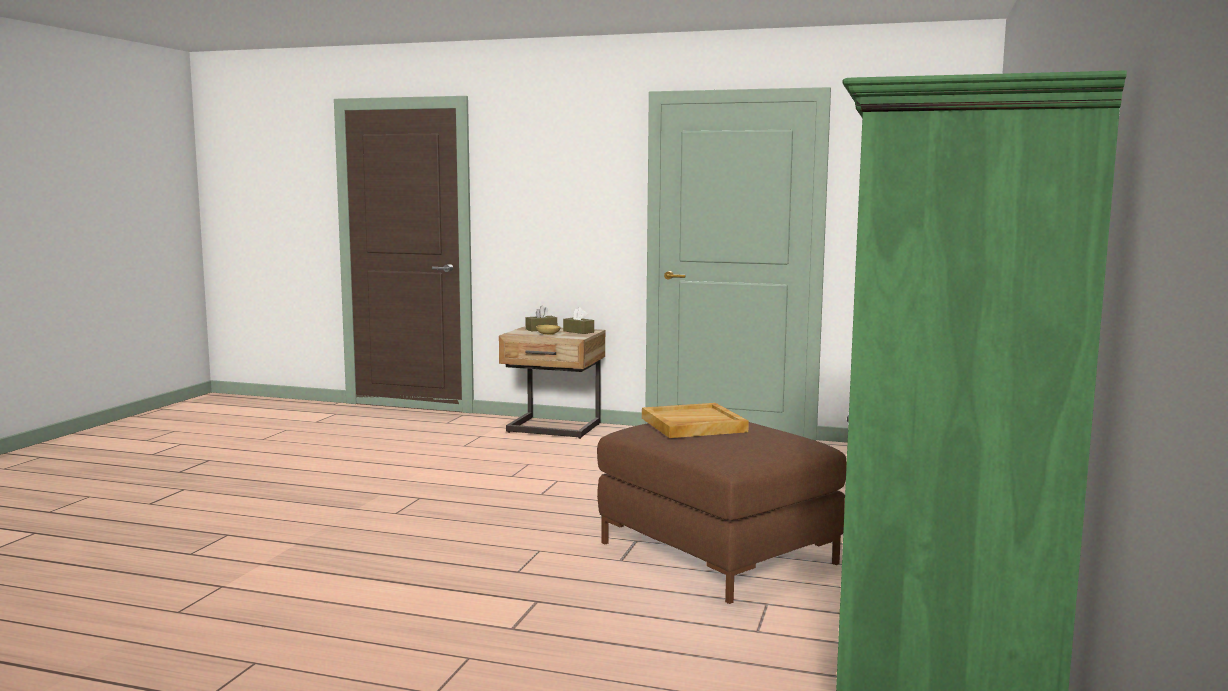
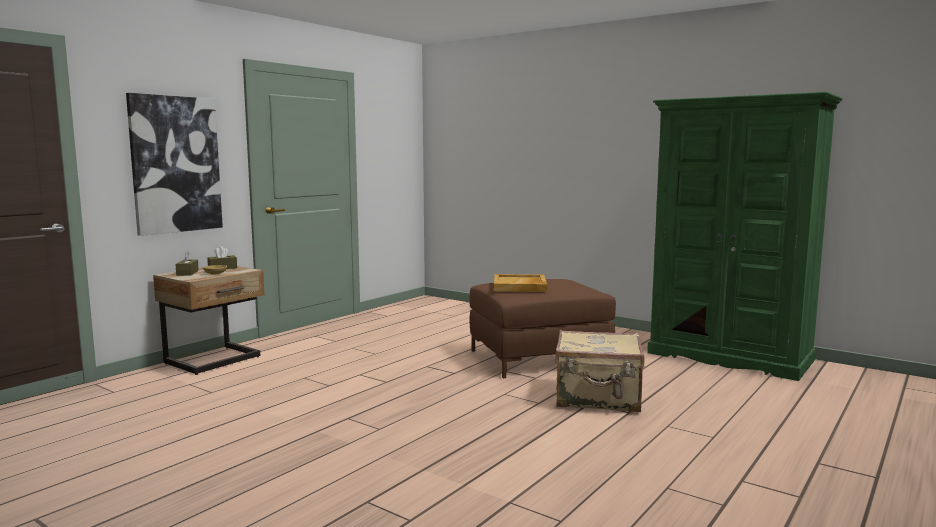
camera: 70 degrees left, 0 degrees up
(558, 605) = (598, 398): none -> beige suitcase
(559, 215) = (175, 164): none -> picture

